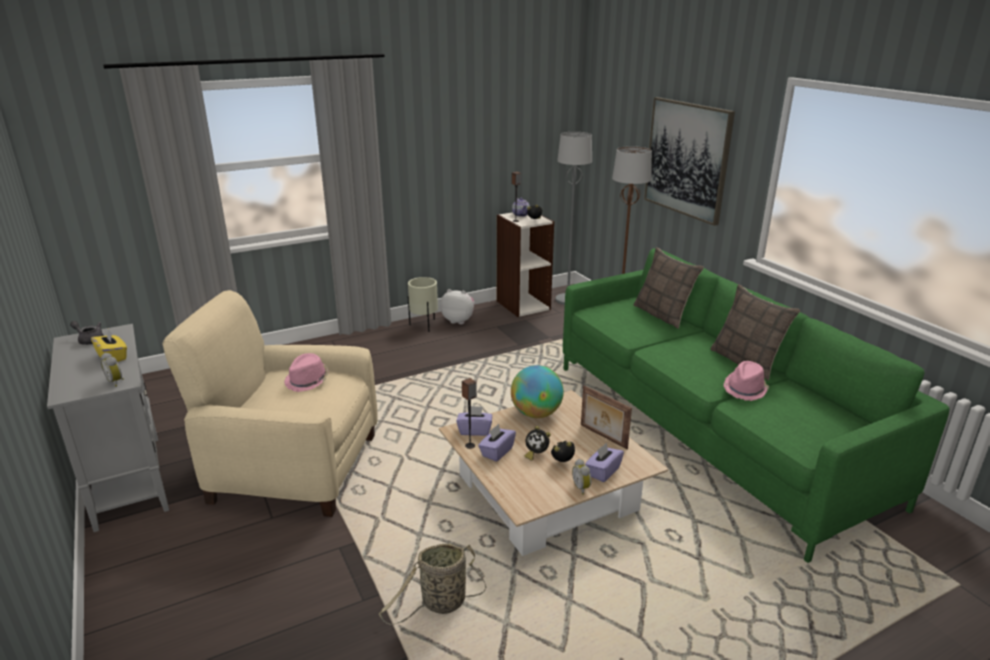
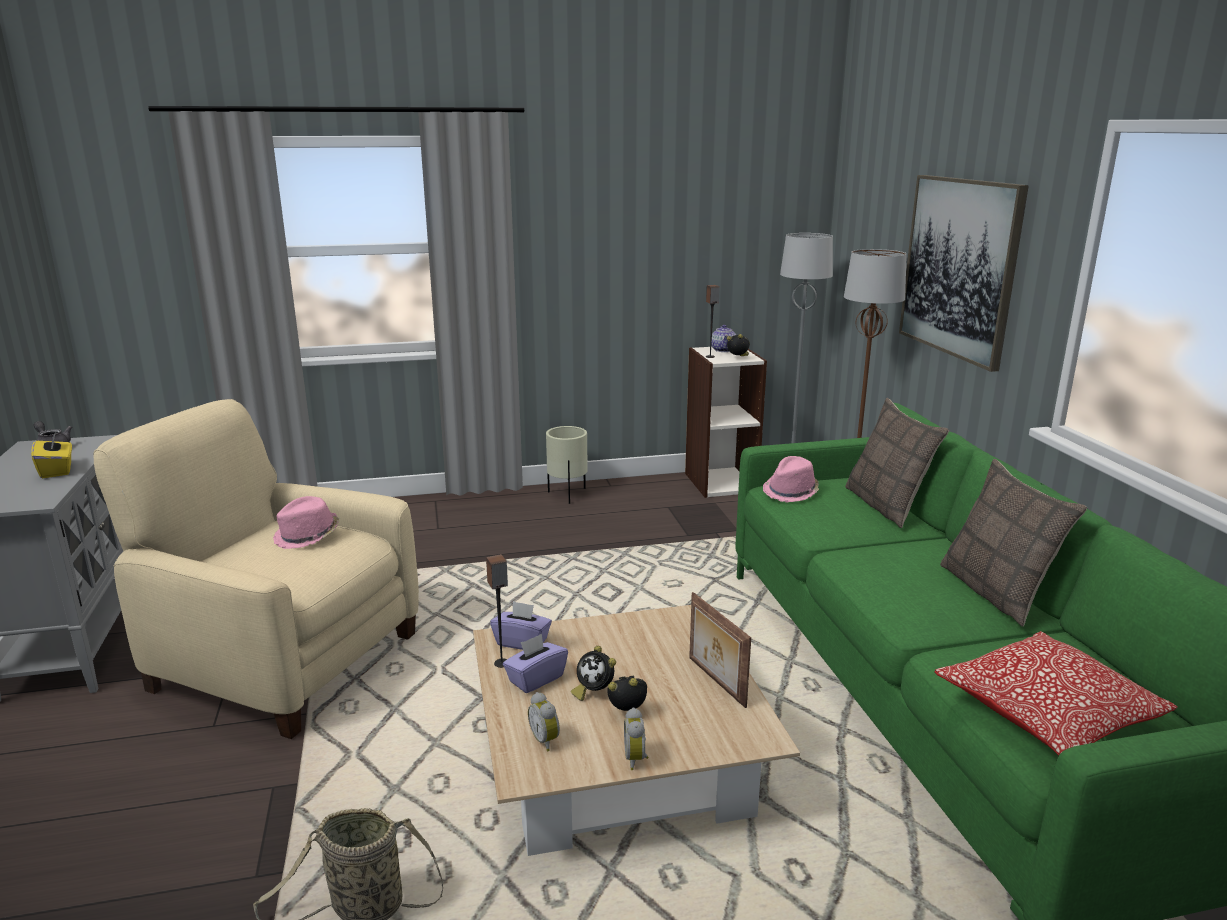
camera: 15 degrees right, 5 degrees down
(116, 381) = (31, 499): alarm clock -> alarm clock (546, 740)
(458, 320) = (618, 493): plush toy -> none
(536, 413) = (629, 630): globe -> none
(603, 472) = (685, 738): purple tissue box -> none
(745, 389) = (973, 636): pink hat -> pink hat (791, 492)
(799, 426) = (1047, 713): none -> pillow

